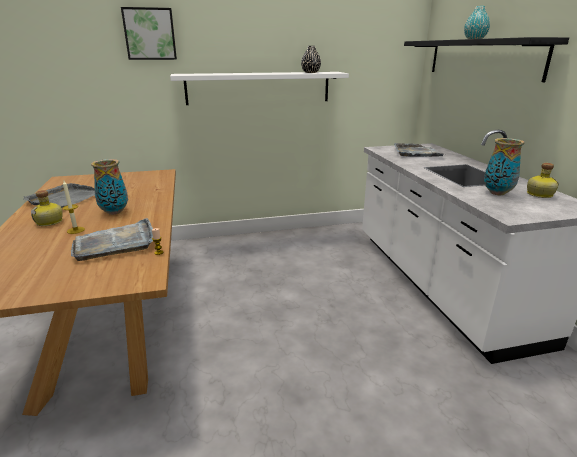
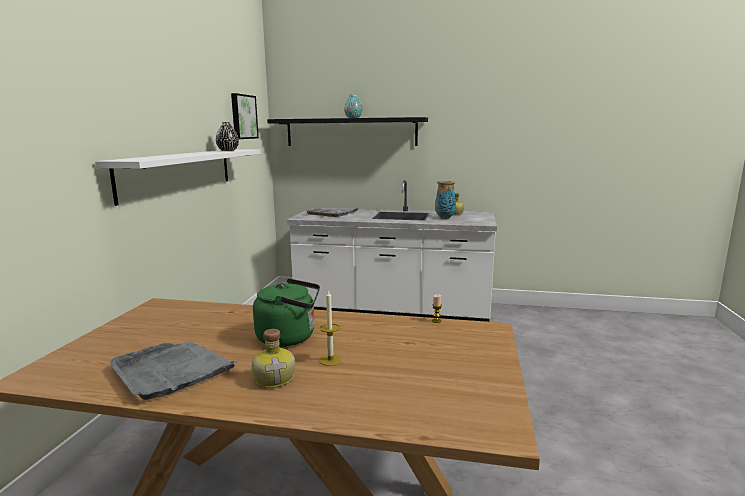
camera: 65 degrees left, 10 degrees down
(114, 212) = (290, 337): vase -> green kettle
(115, 243) = (394, 338): grey tray -> none
(150, 34) = (65, 101): picture -> picture (243, 117)

